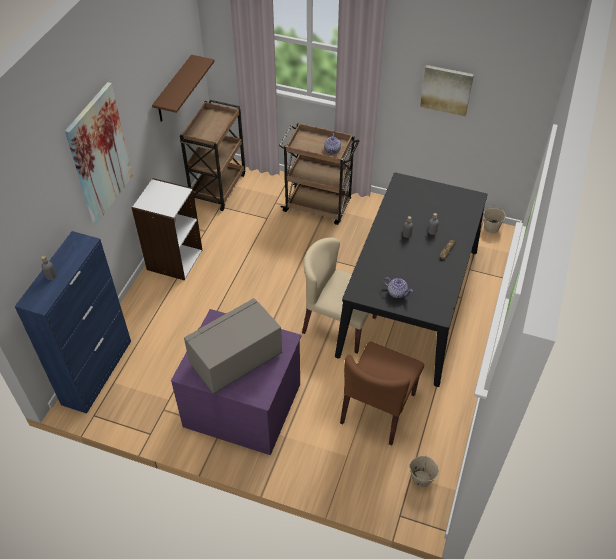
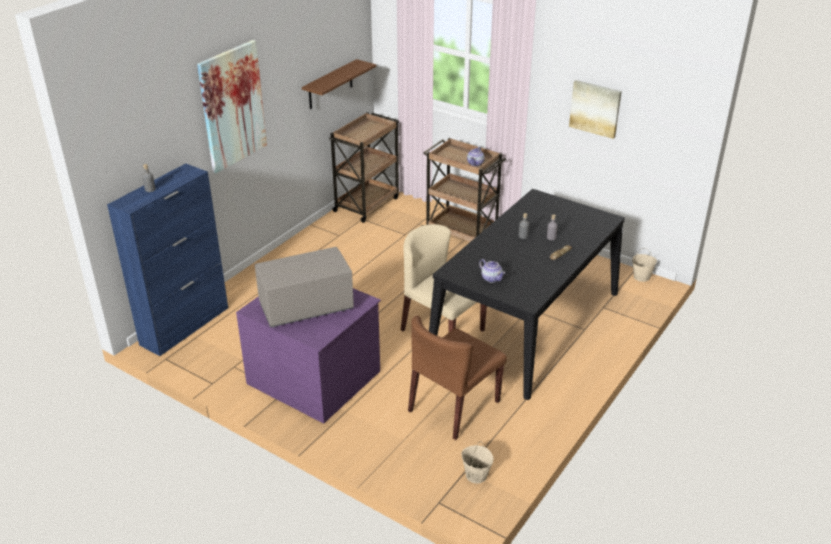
camera: 15 degrees right, 15 degrees down
(174, 259) = (298, 252): white bookcase -> none

